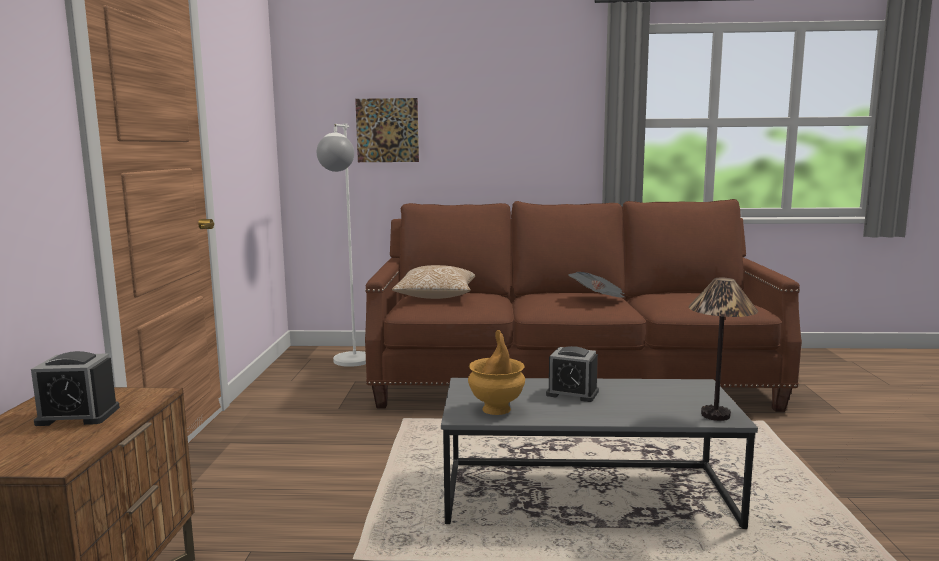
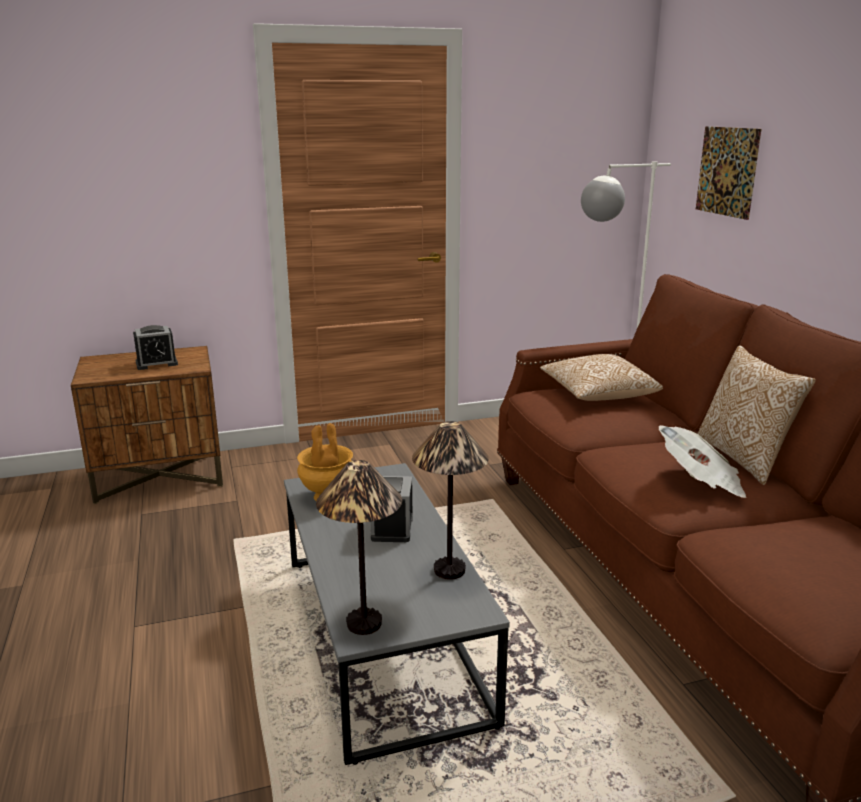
camera: 70 degrees right, 10 degrees up
(78, 416) = (156, 363): alarm clock -> alarm clock turned 90 degrees counterclockwise
(568, 291) = (744, 458): none -> pillow
(645, 385) = (449, 570): none -> table lamp

